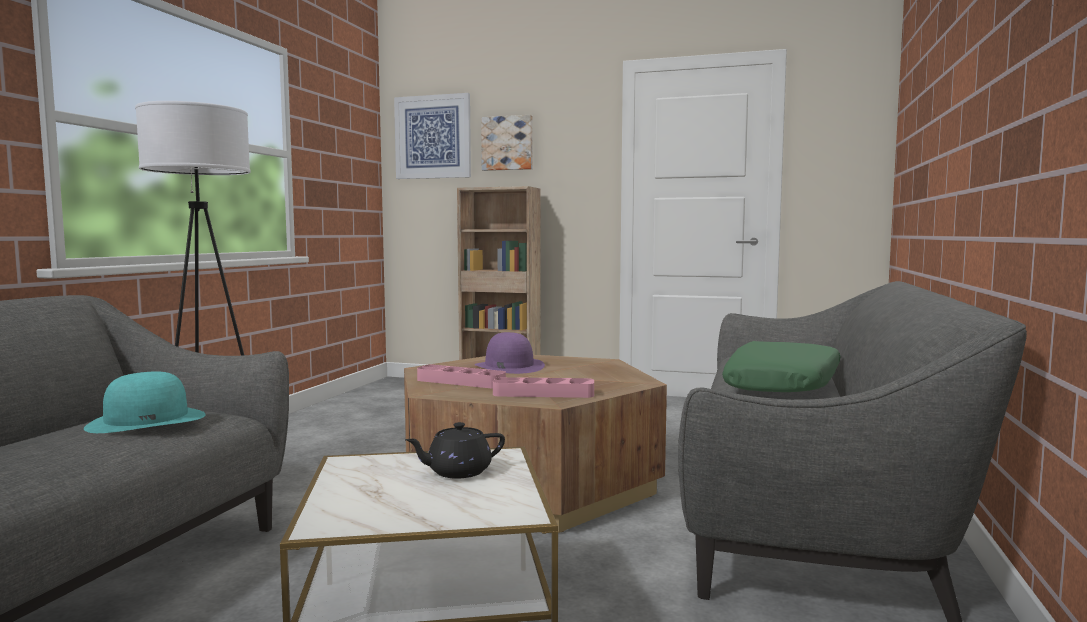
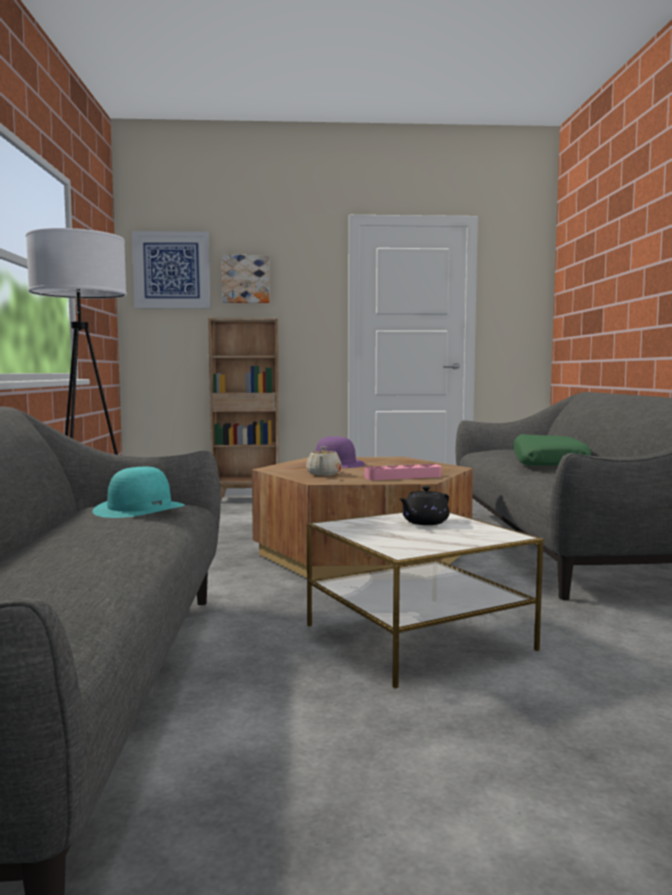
camera: 20 degrees left, 0 degrees up
(460, 382) = (323, 474): pink tray -> beige teapot

